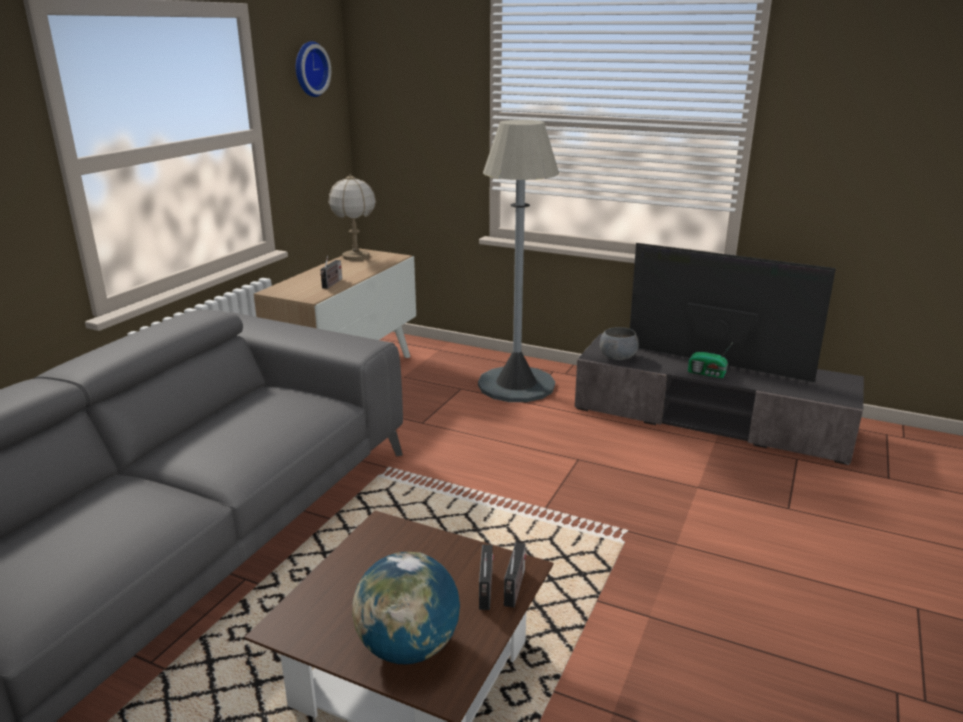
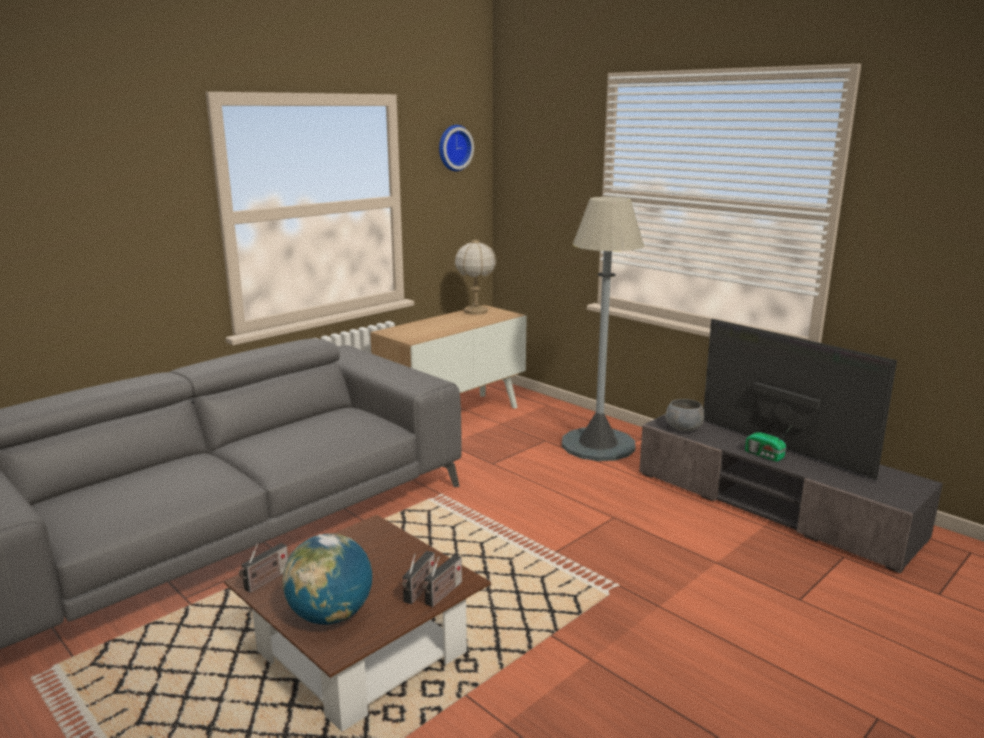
camera: 20 degrees right, 5 degrees down
(332, 284) = (437, 331): radio -> radio (265, 581)

